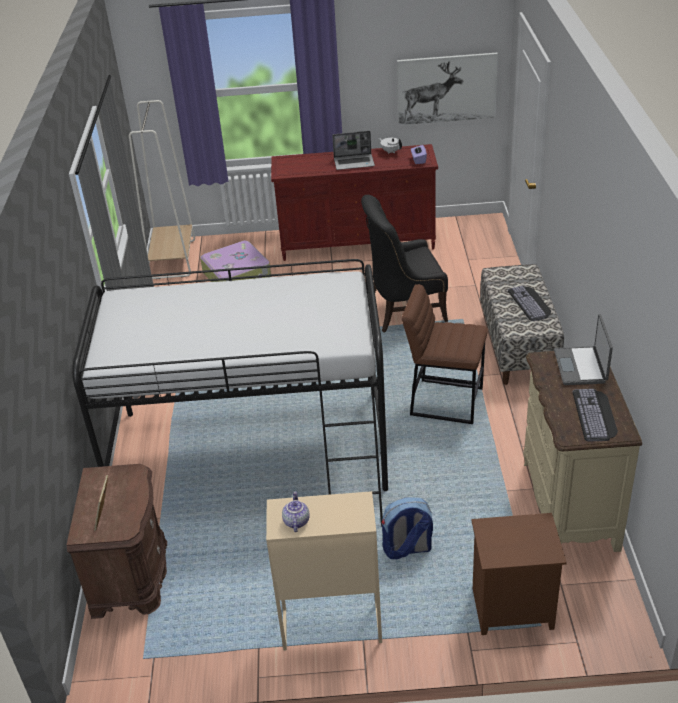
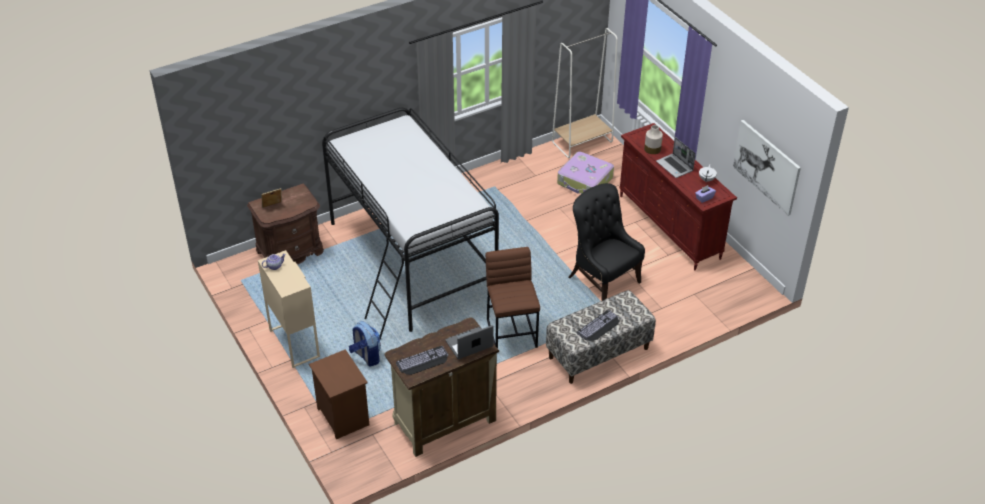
camera: 60 degrees right, 5 degrees up
(313, 167) = (652, 149): none -> beige vase

